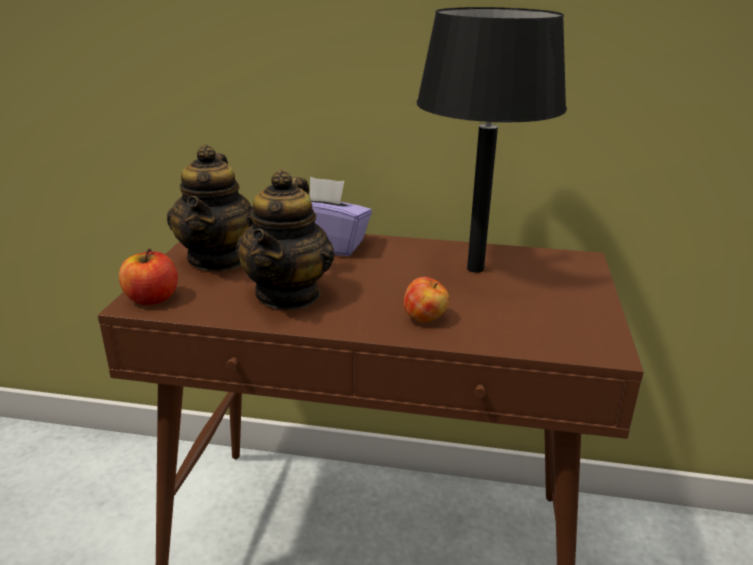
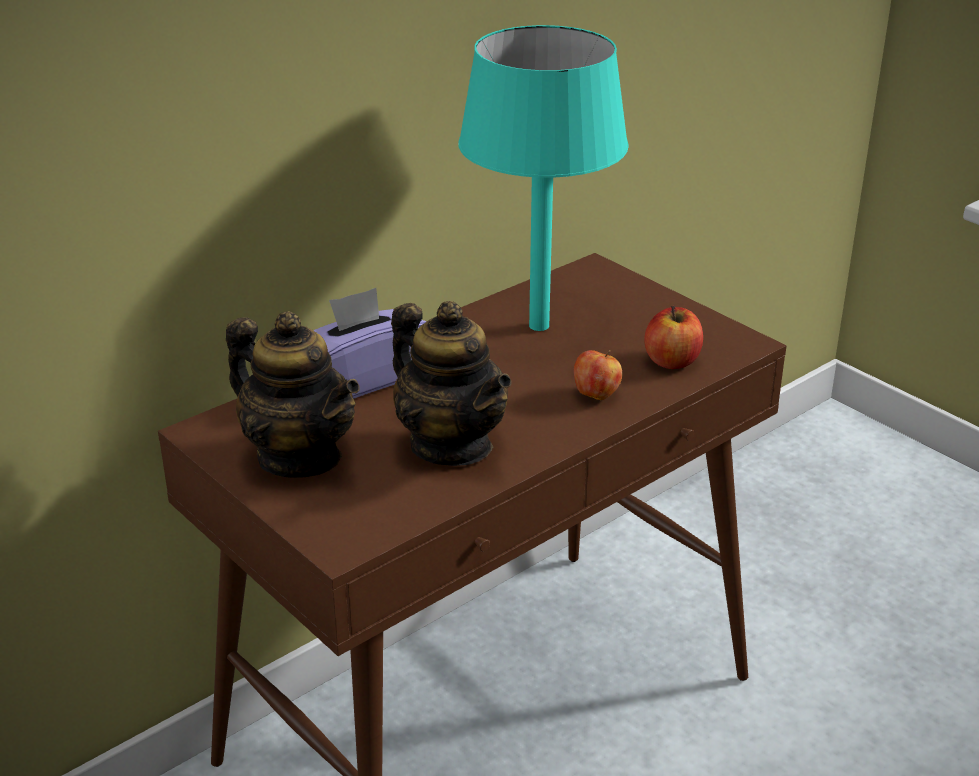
camera: 50 degrees left, 5 degrees up
(152, 299) = (343, 531): apple -> apple (672, 361)
(475, 269) = (539, 326): black table lamp -> turquoise table lamp

